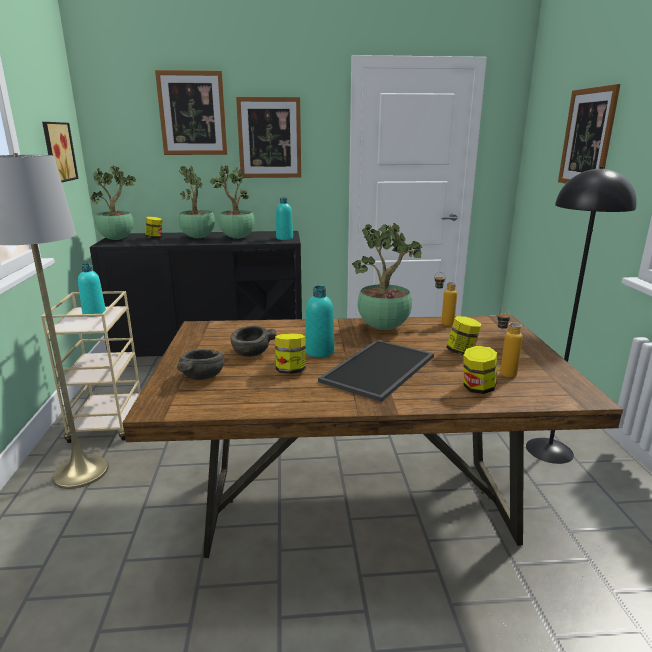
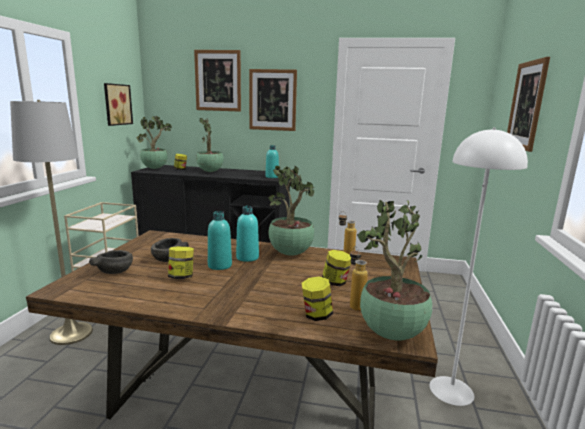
camera: 15 degrees right, 5 degrees down
(94, 313) = (109, 218): turquoise bottle -> turquoise bottle (247, 257)
(237, 238) = (237, 174): potted plant -> potted plant (390, 335)
(380, 369) = (251, 286): tray -> none
(549, 450) = (451, 390): black floor lamp -> white floor lamp

